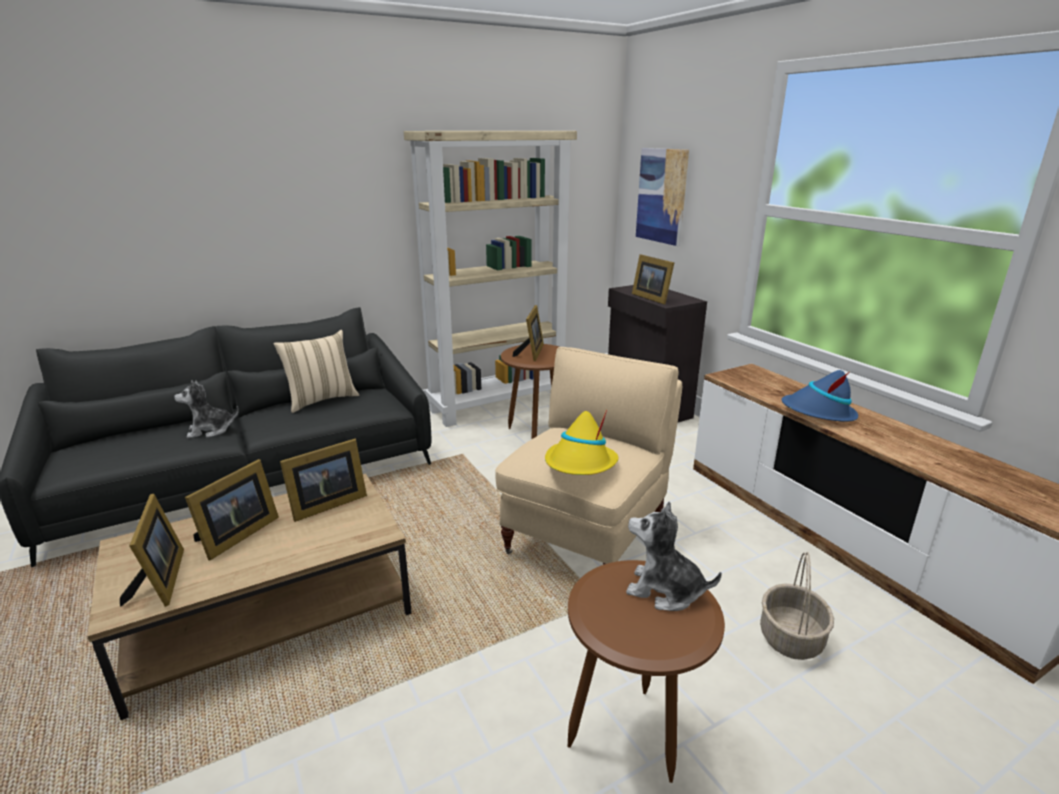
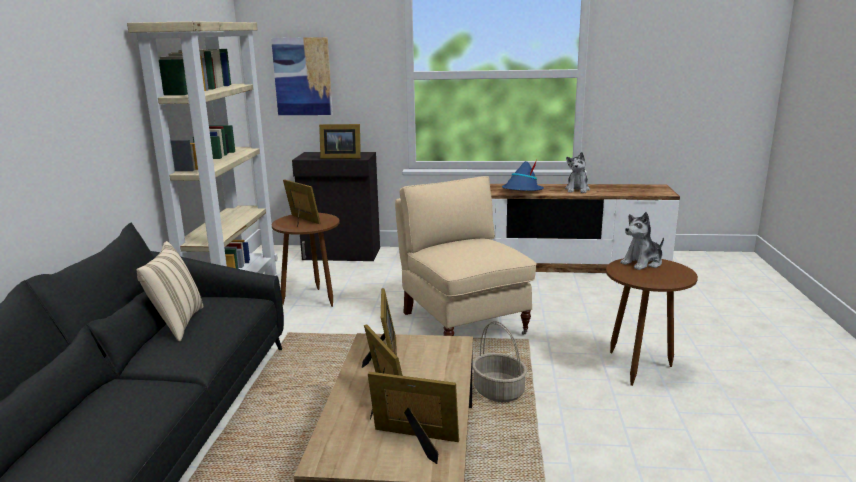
camera: 55 degrees left, 5 degrees down
(210, 430) = (135, 390): plush toy -> plush toy (577, 189)
(580, 464) = (493, 250): yellow hat -> none
(791, 639) = (606, 304): basket -> basket (499, 391)

